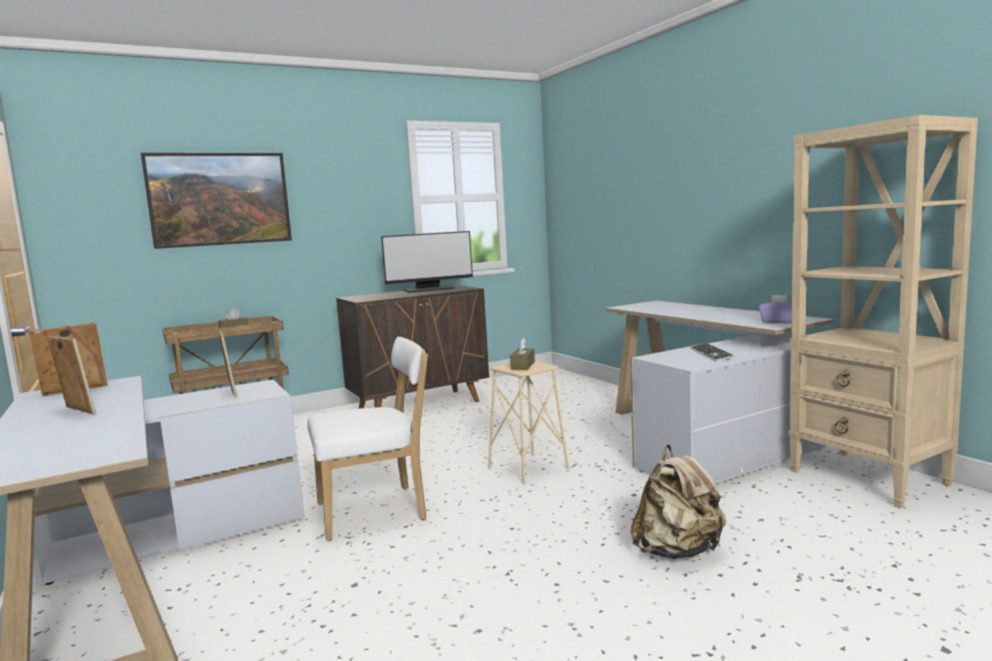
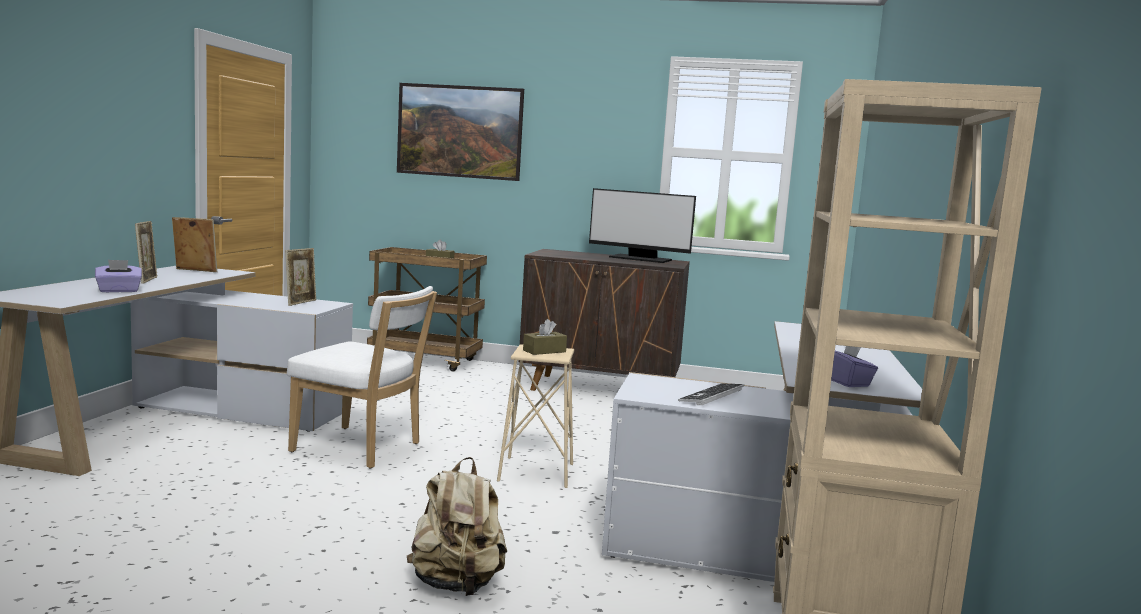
camera: 40 degrees right, 0 degrees up
(109, 426) = (119, 291): none -> purple tissue box

